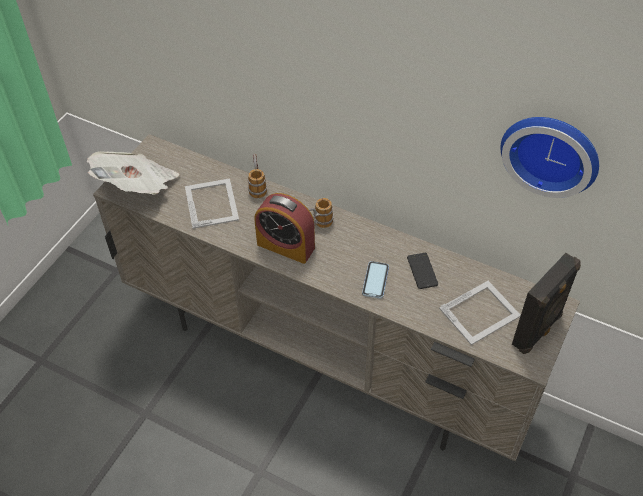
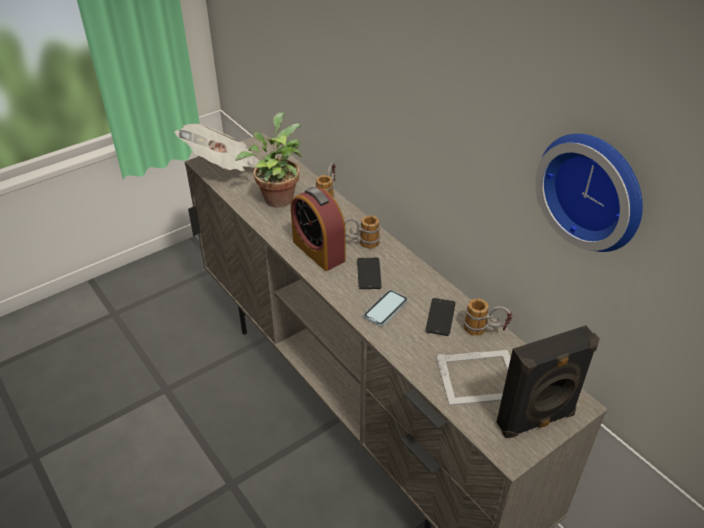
camera: 25 degrees right, 10 degrees down
(212, 202) = (277, 197): picture frame -> potted plant
(342, 252) = (369, 273): none -> phone
(462, 270) = (485, 331): none -> mug

